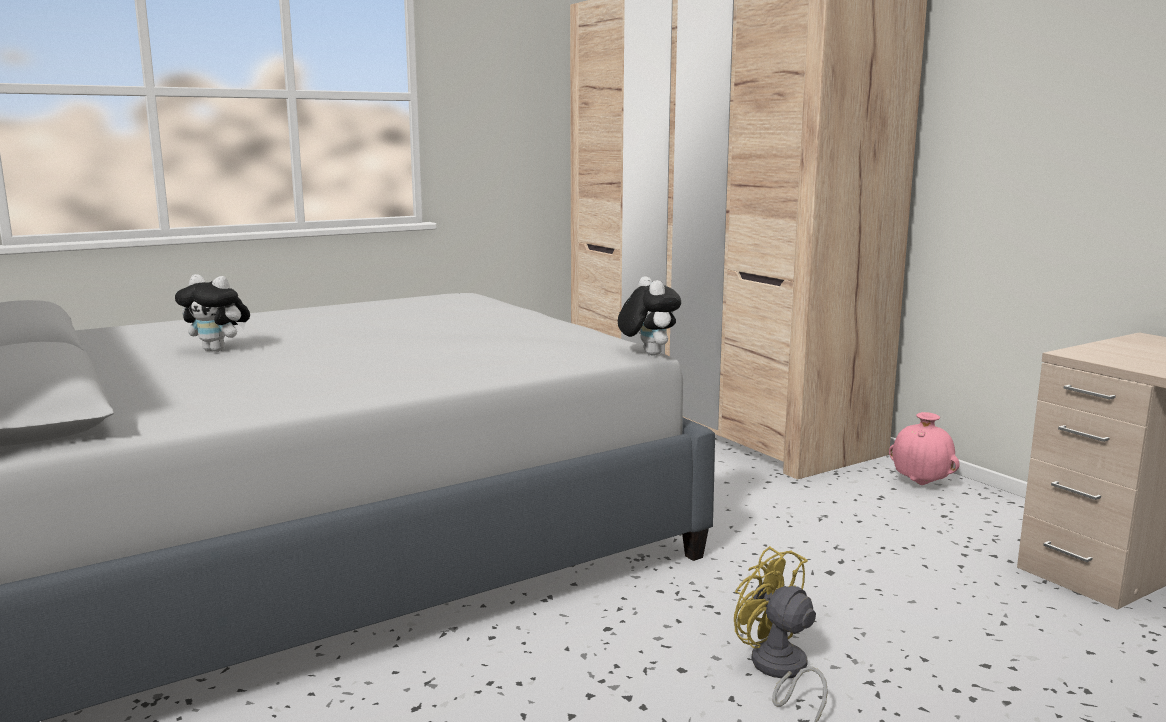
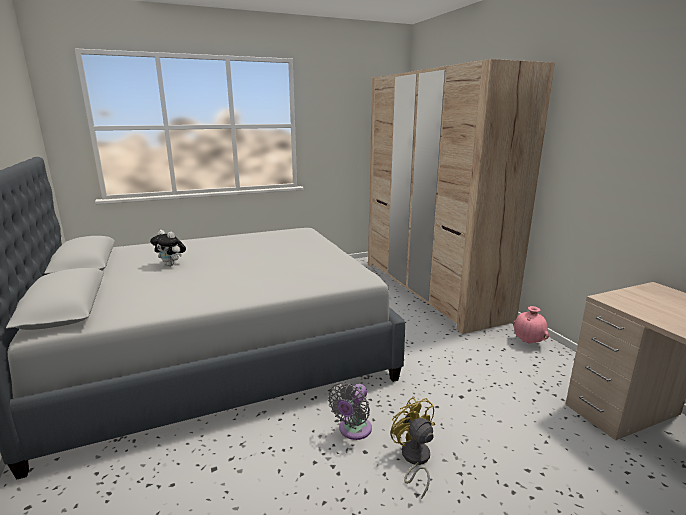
camera: 10 degrees right, 5 degrees up
(646, 640) = (353, 430): none -> grey fan
(647, 354) = (371, 280): plush toy -> none

